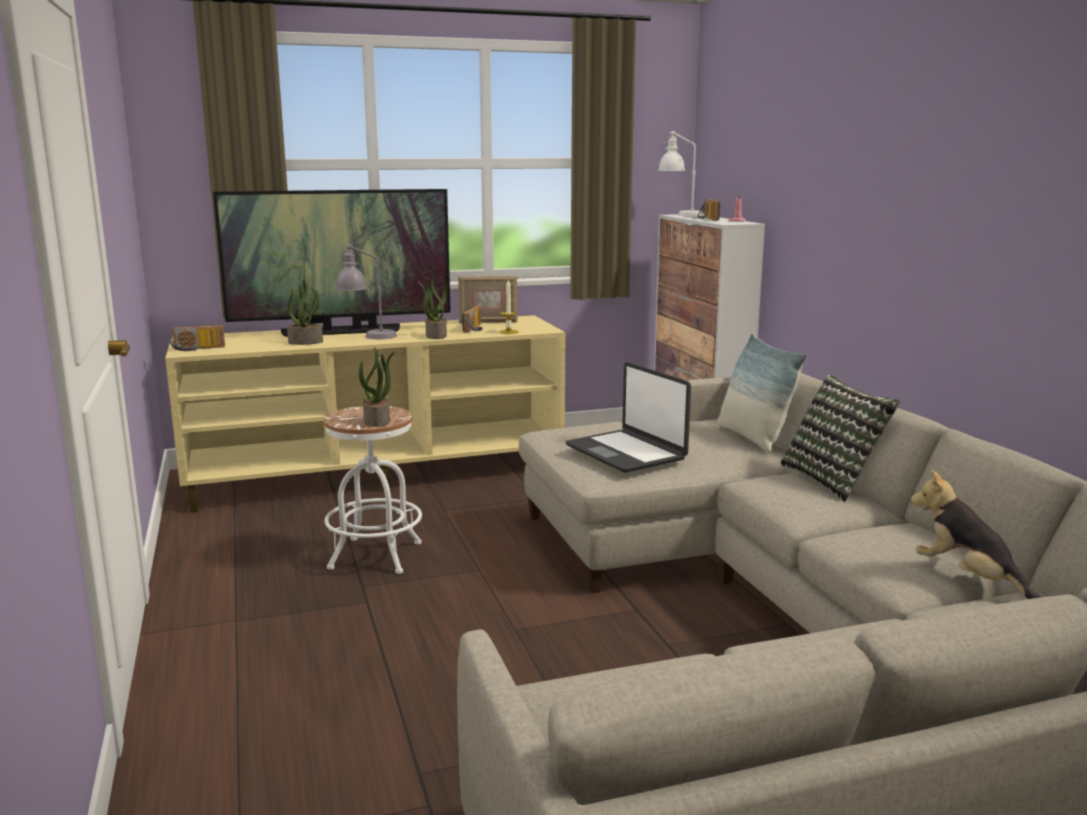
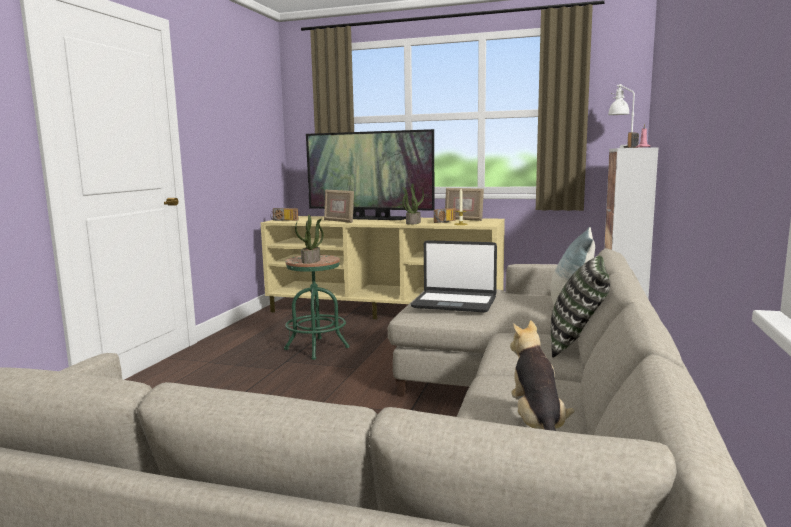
camera: 35 degrees right, 5 degrees down
(306, 342) = (339, 221): potted plant -> picture frame
(367, 337) = (375, 221): grey table lamp -> none
(375, 555) = (316, 348): white stool -> green stool
(626, 452) = (454, 303): laptop -> laptop turned 75 degrees counterclockwise

